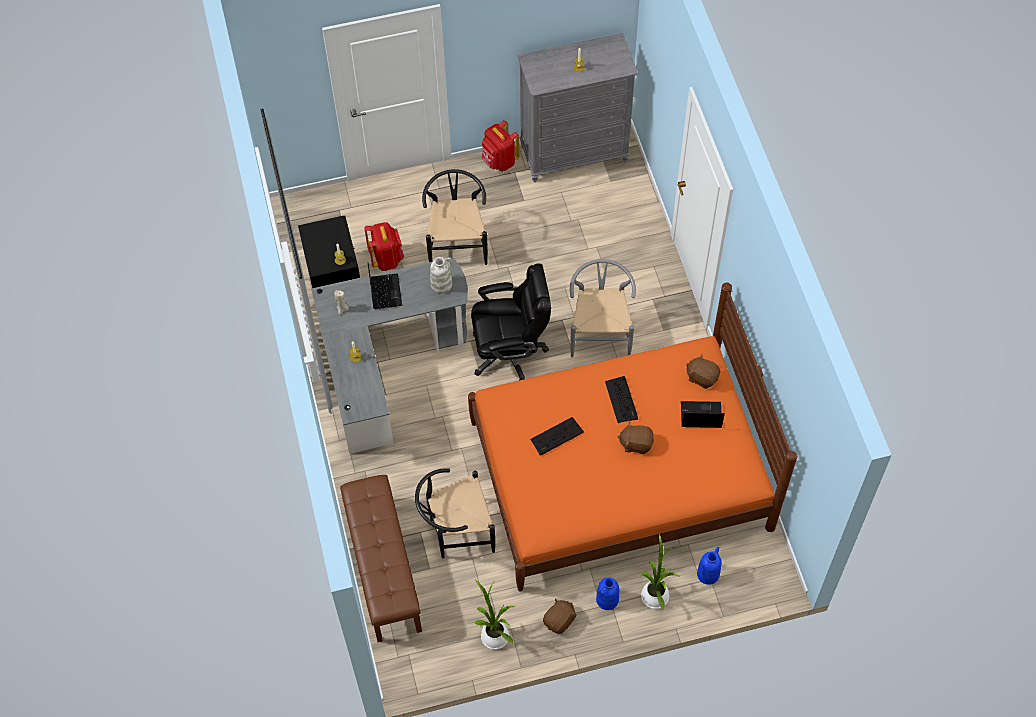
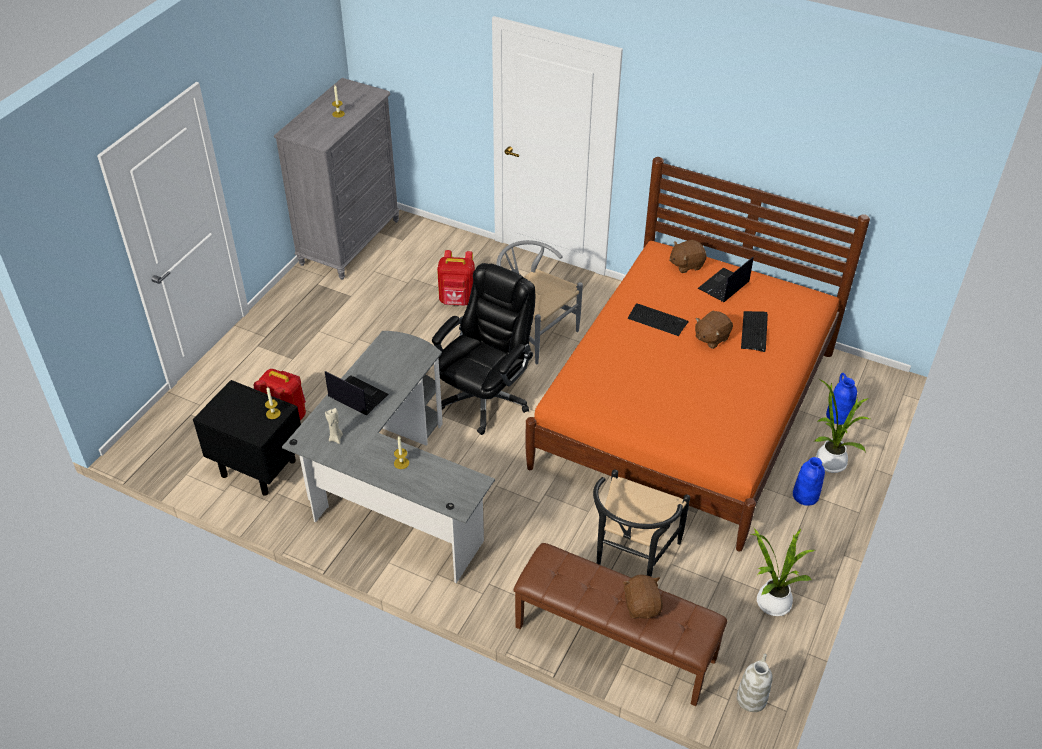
camera: 50 degrees left, 15 degrees down
(441, 284) = (401, 354): white vase -> white vase (751, 698)
(457, 242) = (334, 360): black chair -> none
(499, 161) = (294, 286): red backpack -> red backpack (457, 301)
(556, 436) = (650, 381): keyboard -> keyboard (754, 331)
(559, 621) = (798, 543): brown plush toy -> brown plush toy (642, 605)

